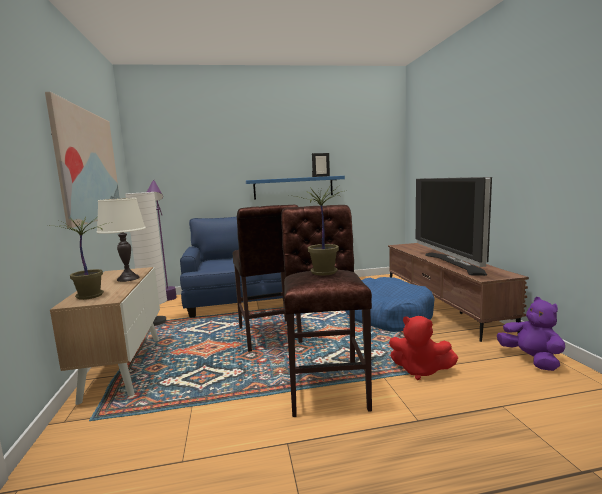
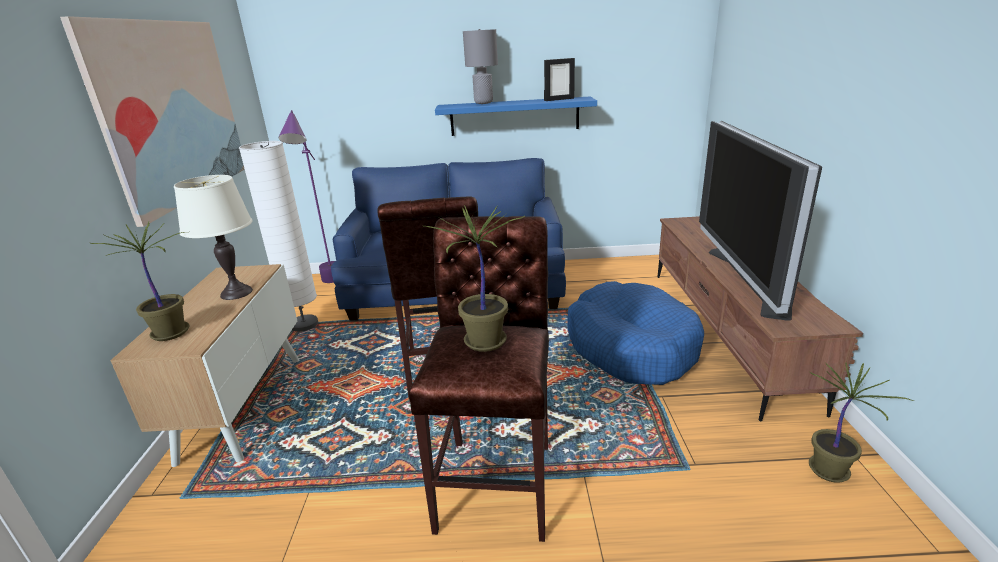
camera: 10 degrees right, 15 degrees up
(275, 178) = (483, 103): none -> grey table lamp
(420, 370) = (642, 470): red plush toy -> none
(531, 359) = (830, 471): purple plush toy -> potted plant

